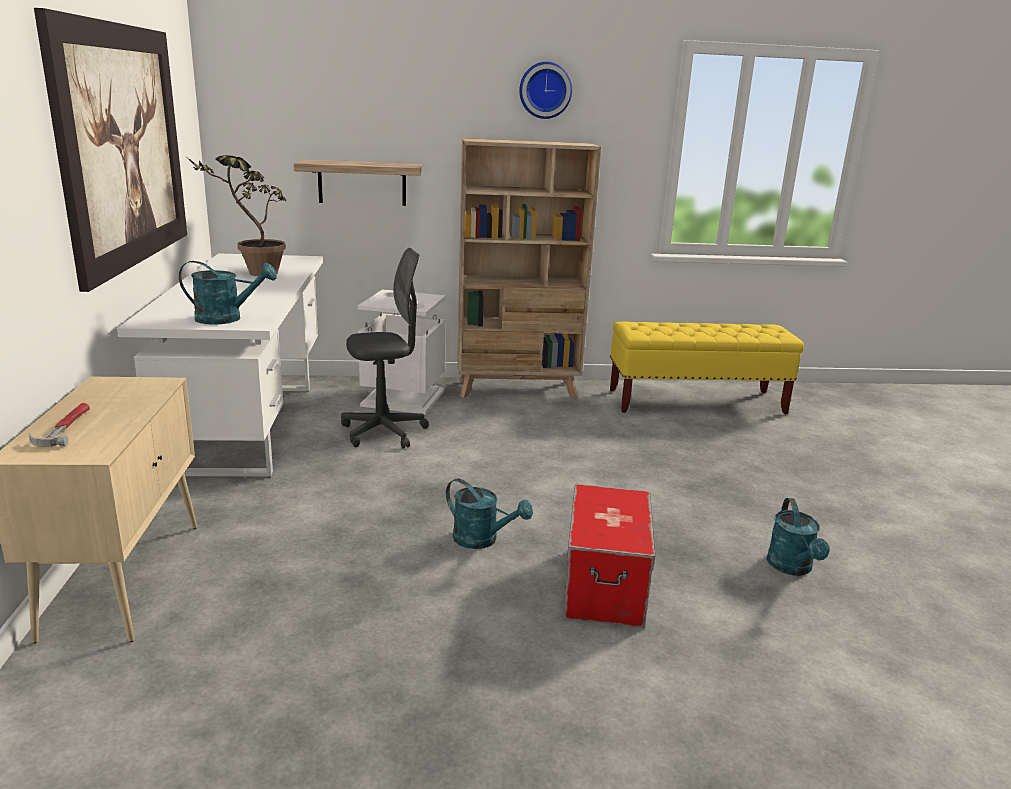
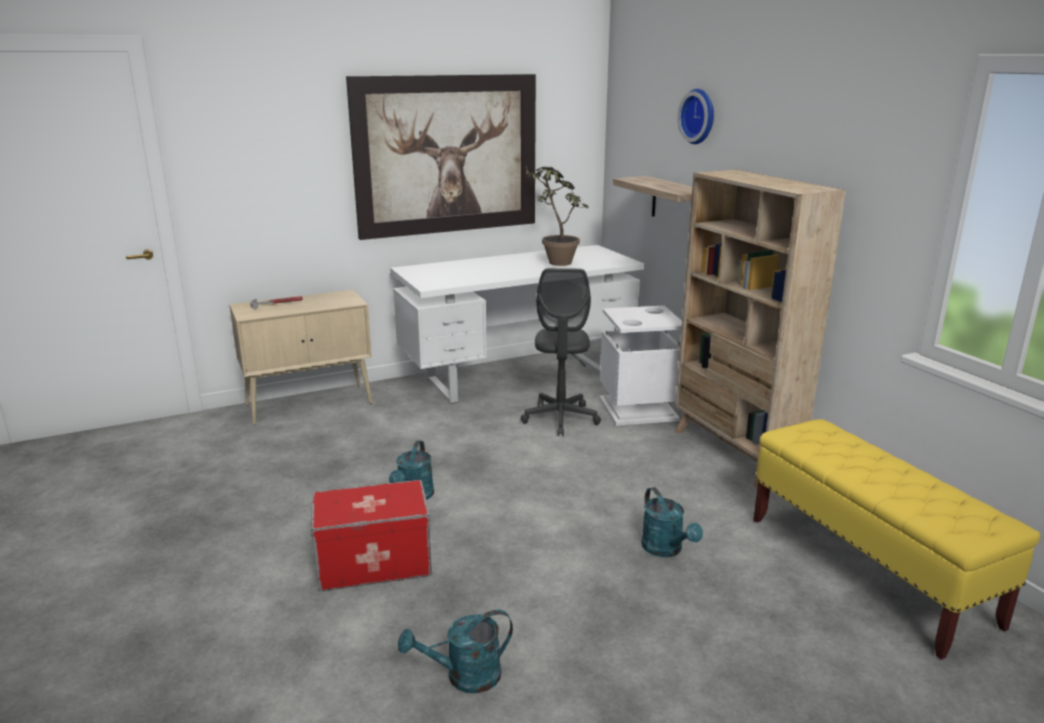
camera: 70 degrees right, 0 degrees up
(227, 319) = (433, 279): turquoise watering can -> turquoise watering can (666, 550)
(384, 432) = (560, 419): grey office chair -> grey office chair turned 45 degrees clockwise
(545, 90) = (817, 122): wall clock -> wall clock (699, 116)

